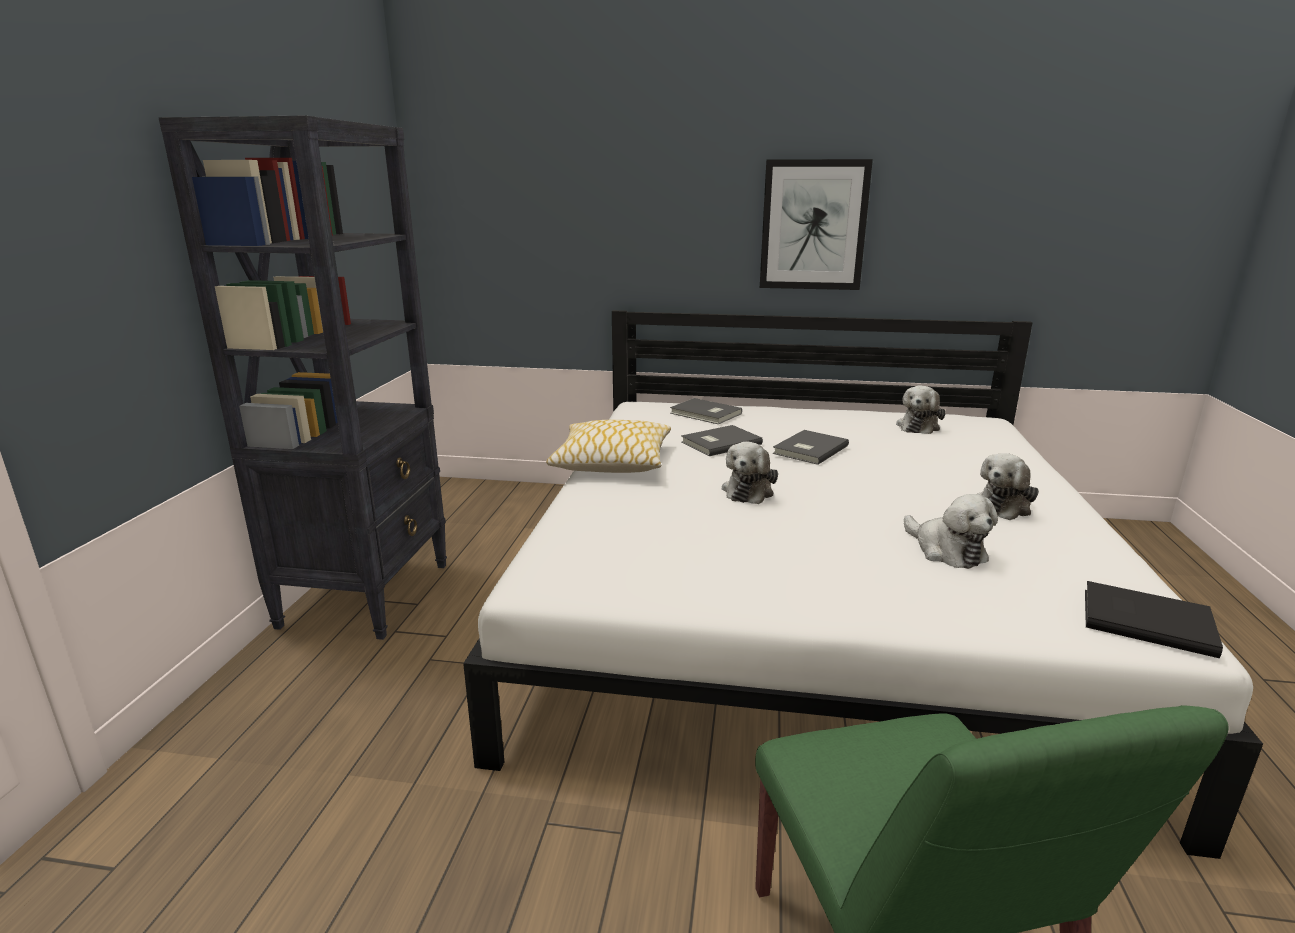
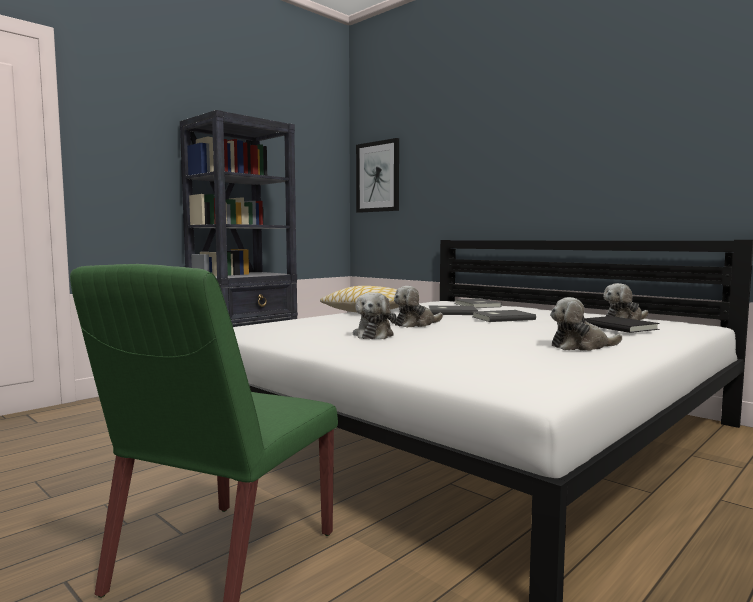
camera: 35 degrees right, 15 degrees down
(813, 225) = (567, 174): picture -> picture (378, 177)
(946, 551) = (474, 351): plush toy -> plush toy (374, 335)
(1144, 620) = (530, 384): black book -> black book (619, 326)

